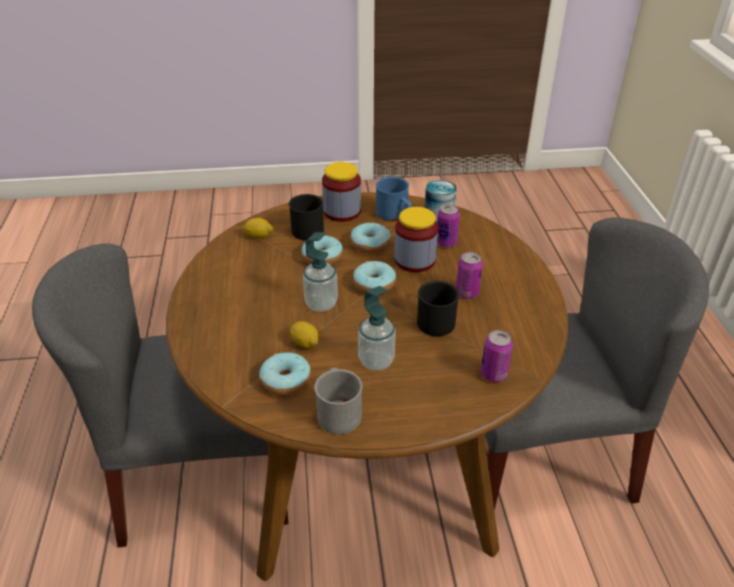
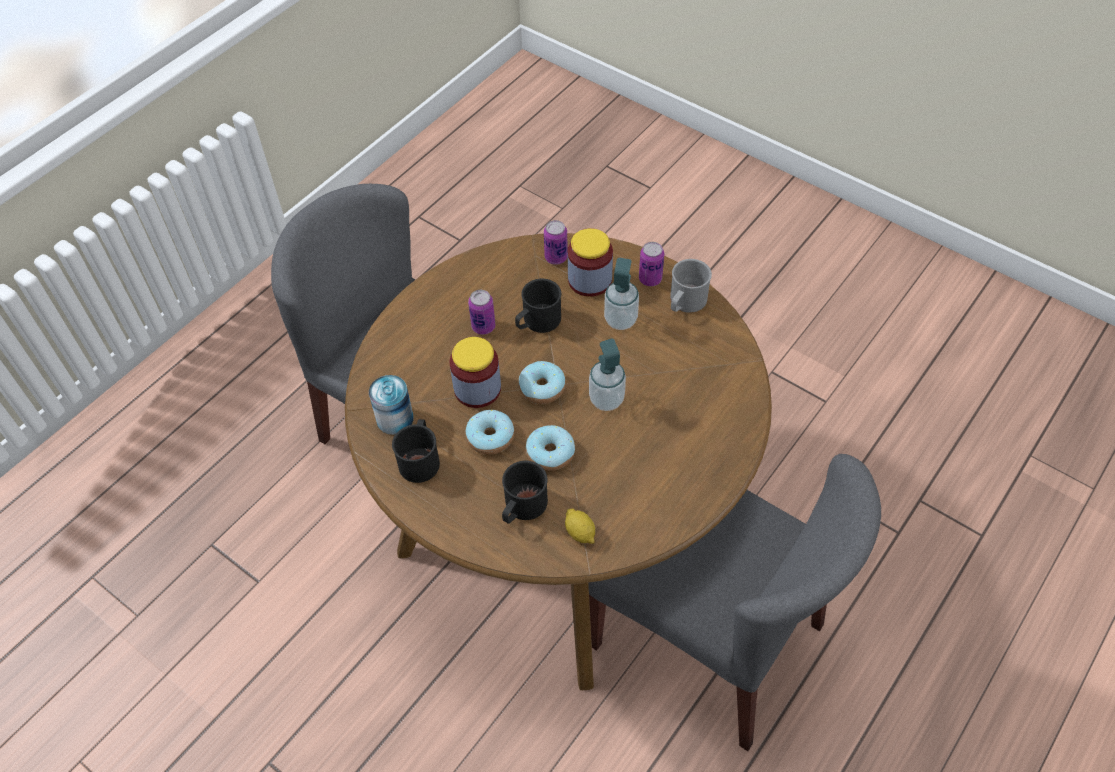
camera: 135 degrees left, 15 degrees up
(286, 381) = (699, 349): donut -> none
(305, 343) = (656, 371): lemon -> none
(342, 211) = (462, 506): jar -> jar (590, 280)
(395, 215) = (420, 459): blue mug -> black mug
(446, 243) = (426, 388): can -> can (650, 279)

